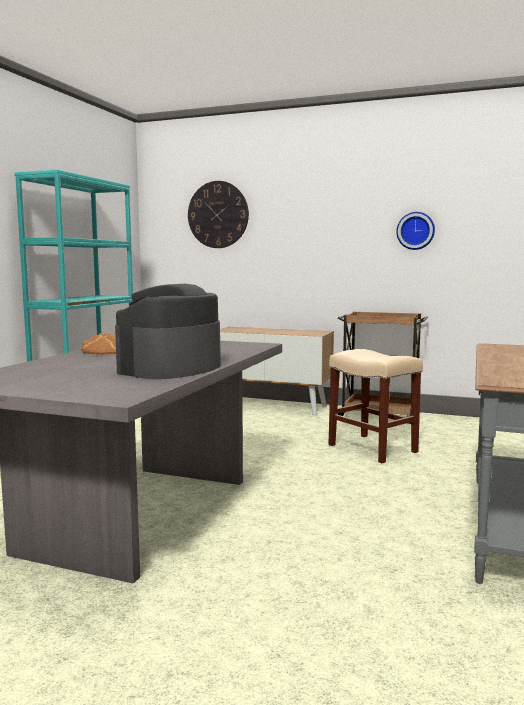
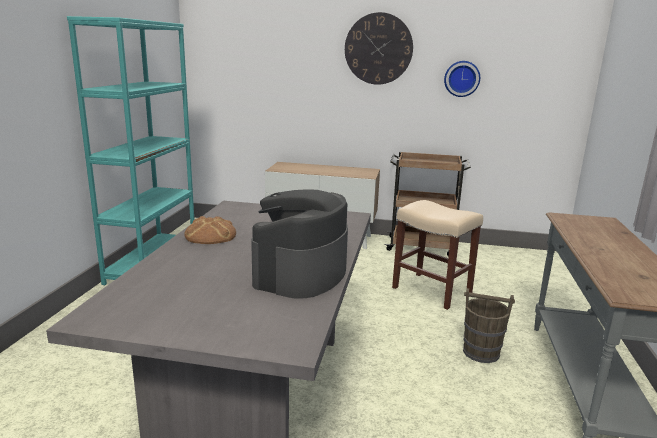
camera: 10 degrees left, 10 degrees up
(218, 214) = (266, 51): wall clock -> wall clock (378, 49)
(403, 497) = (481, 352): none -> brown bucket

